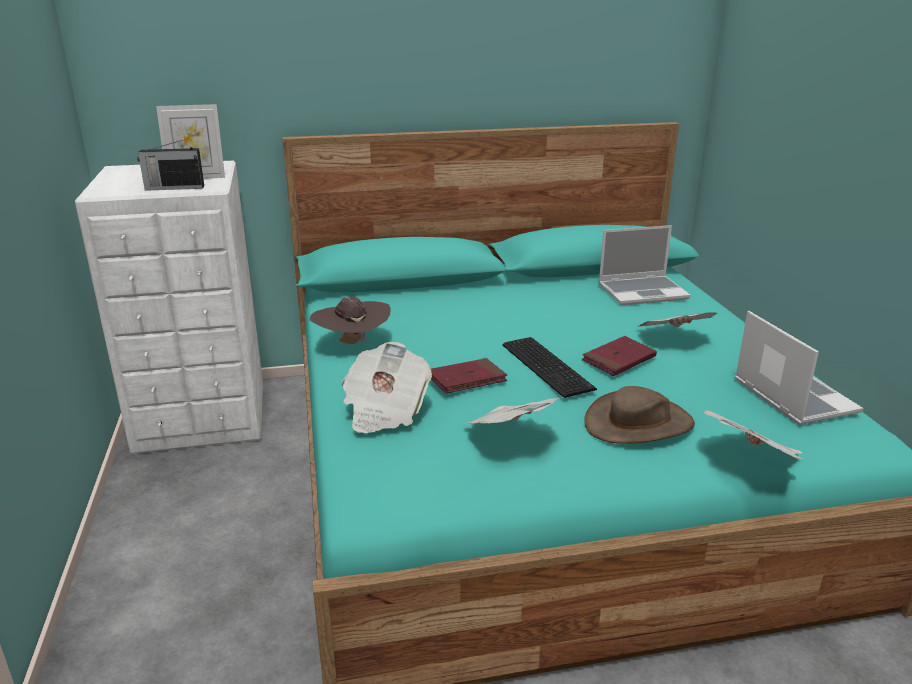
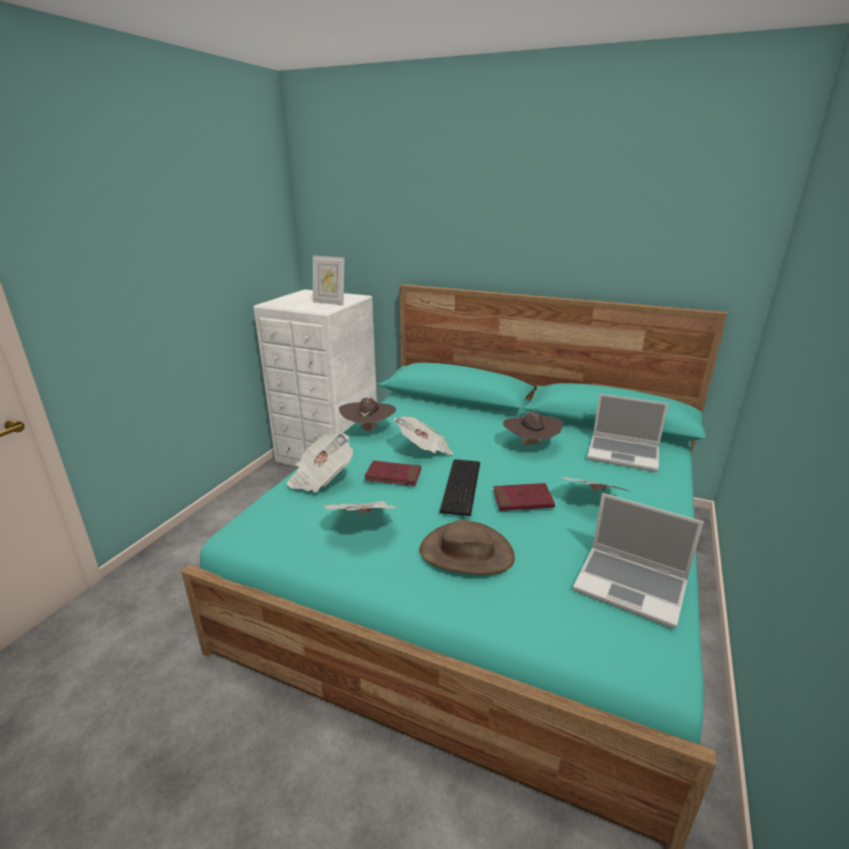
camera: 35 degrees right, 0 degrees up
(173, 188) = (306, 307): radio -> none
(552, 308) = (530, 446): none -> brown hat
(753, 459) = (512, 621): newspaper -> newspaper (424, 449)
(792, 396) = (631, 586): laptop -> laptop turned 105 degrees clockwise

